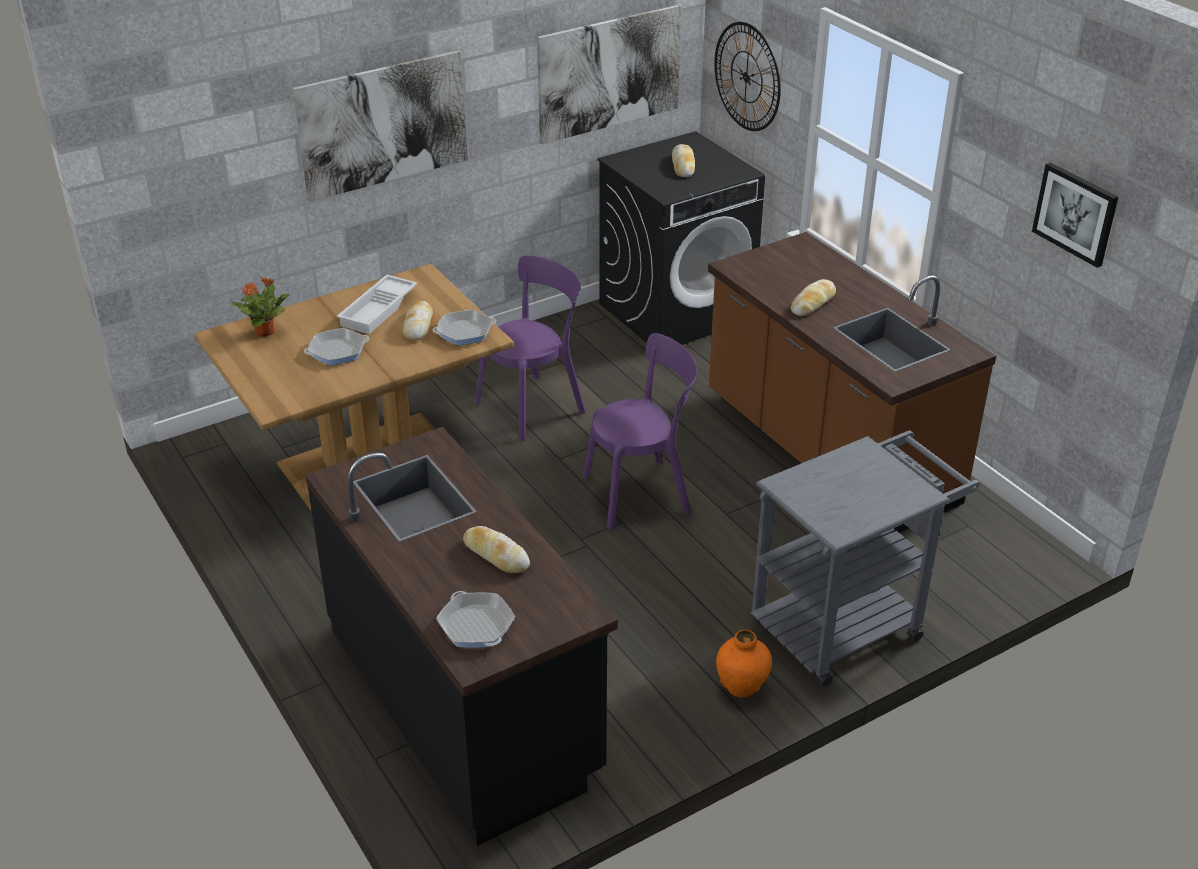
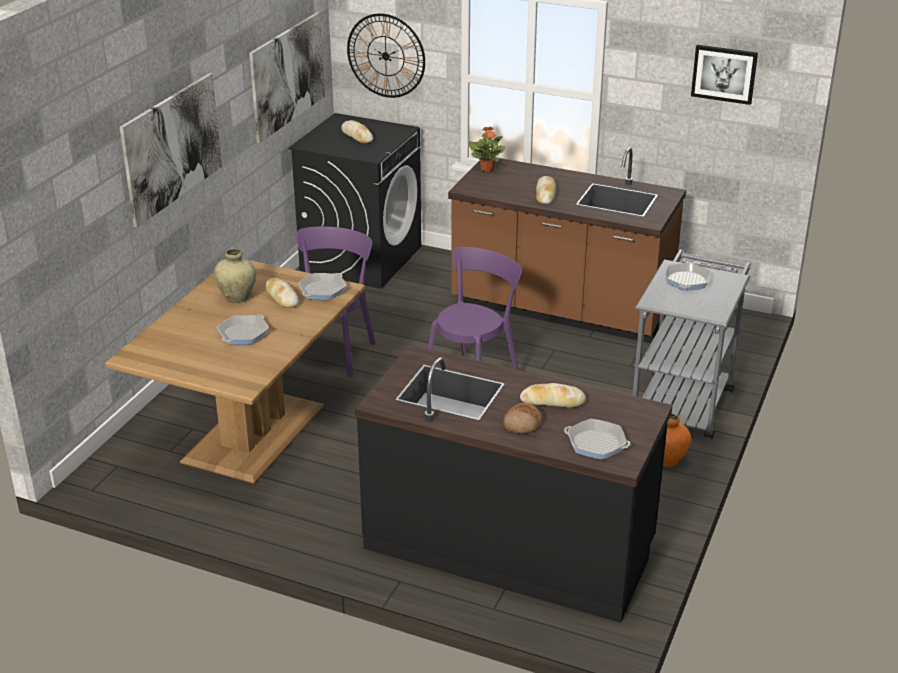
camera: 35 degrees left, 5 degrees down
(265, 332) = (166, 341): potted plant -> potted plant (487, 169)
(379, 310) = (237, 298): white tray -> beige vase
(434, 566) = (522, 424): none -> bread
(859, 474) = (687, 280): none -> frying pan

